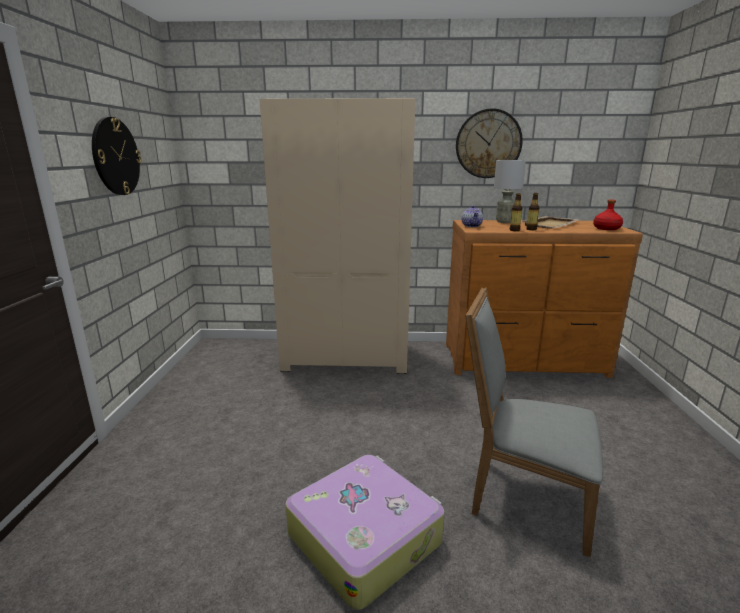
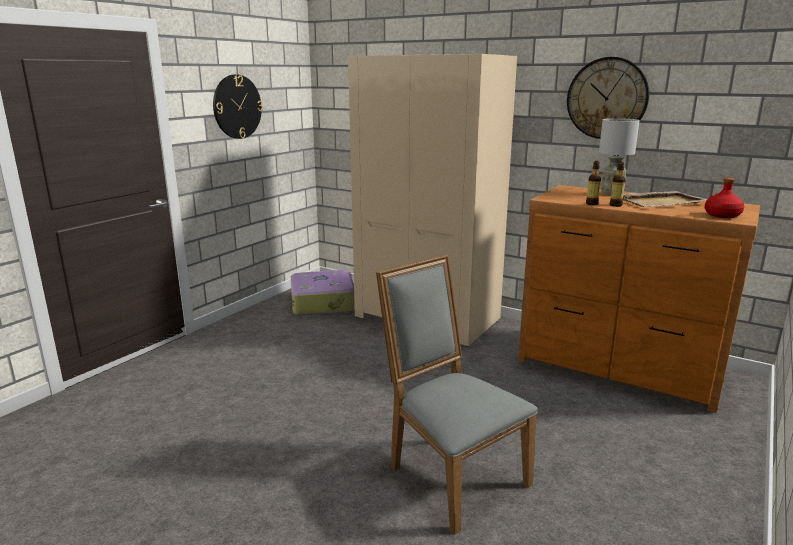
camera: 30 degrees right, 0 degrees up
(365, 536) = (293, 450): suitcase -> suitcase (324, 302)
(472, 226) = (556, 194): teapot -> none

